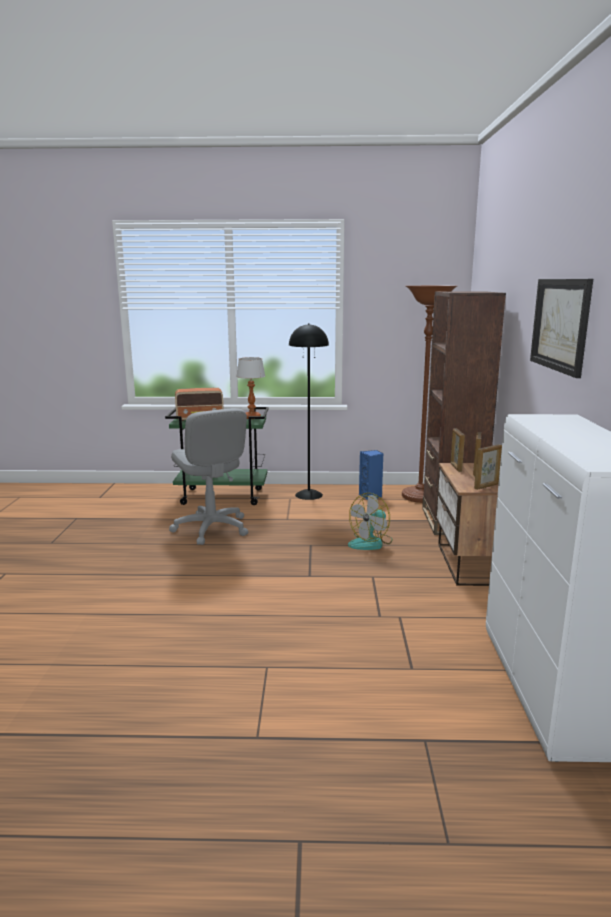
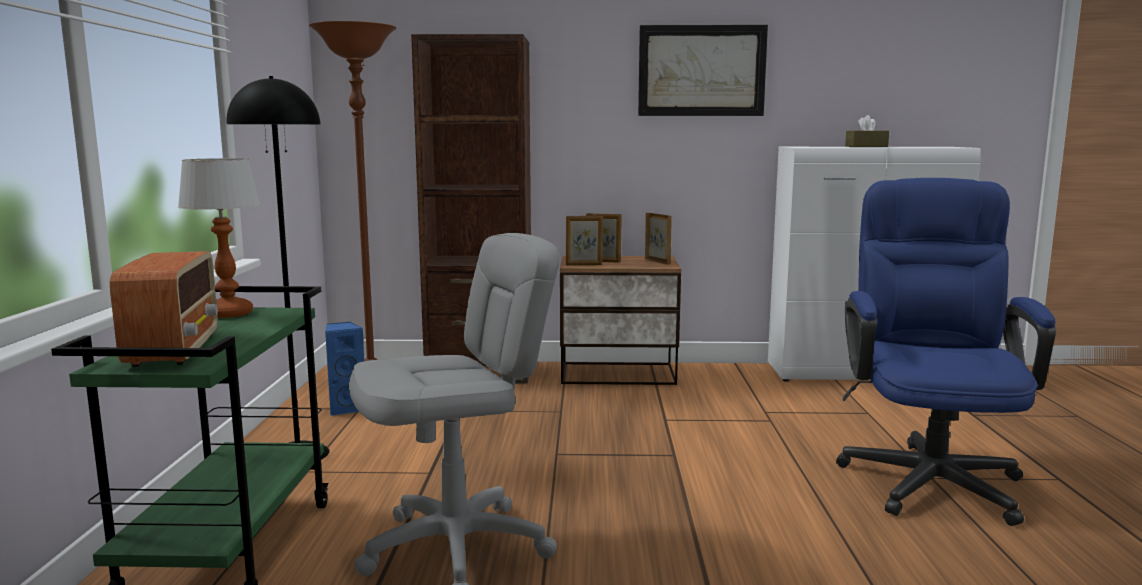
camera: 90 degrees left, 5 degrees down
(271, 666) = (928, 475): none -> blue office chair
(371, 542) = (551, 416): fan -> none
(577, 434) = (866, 146): none -> brown tissue box

